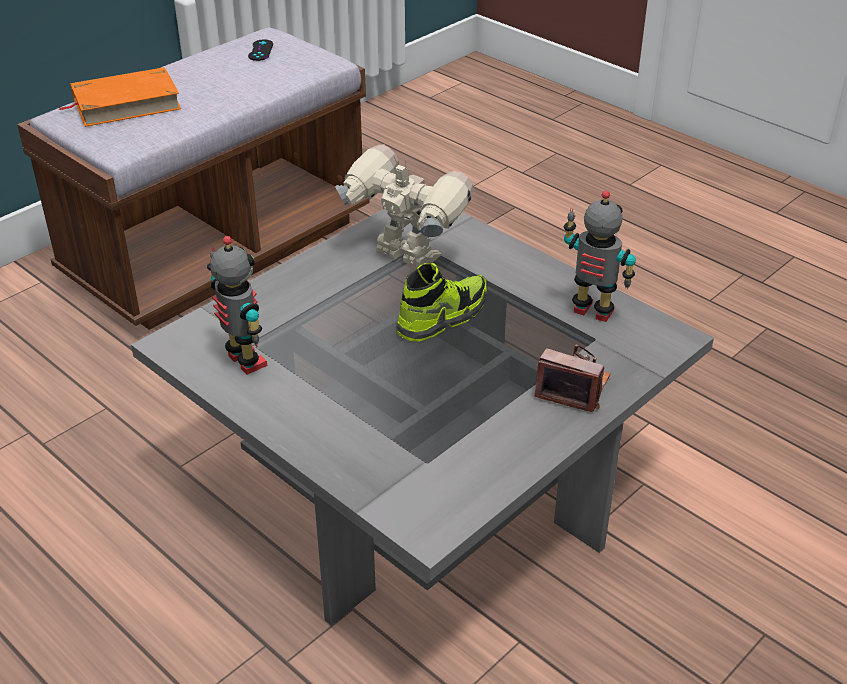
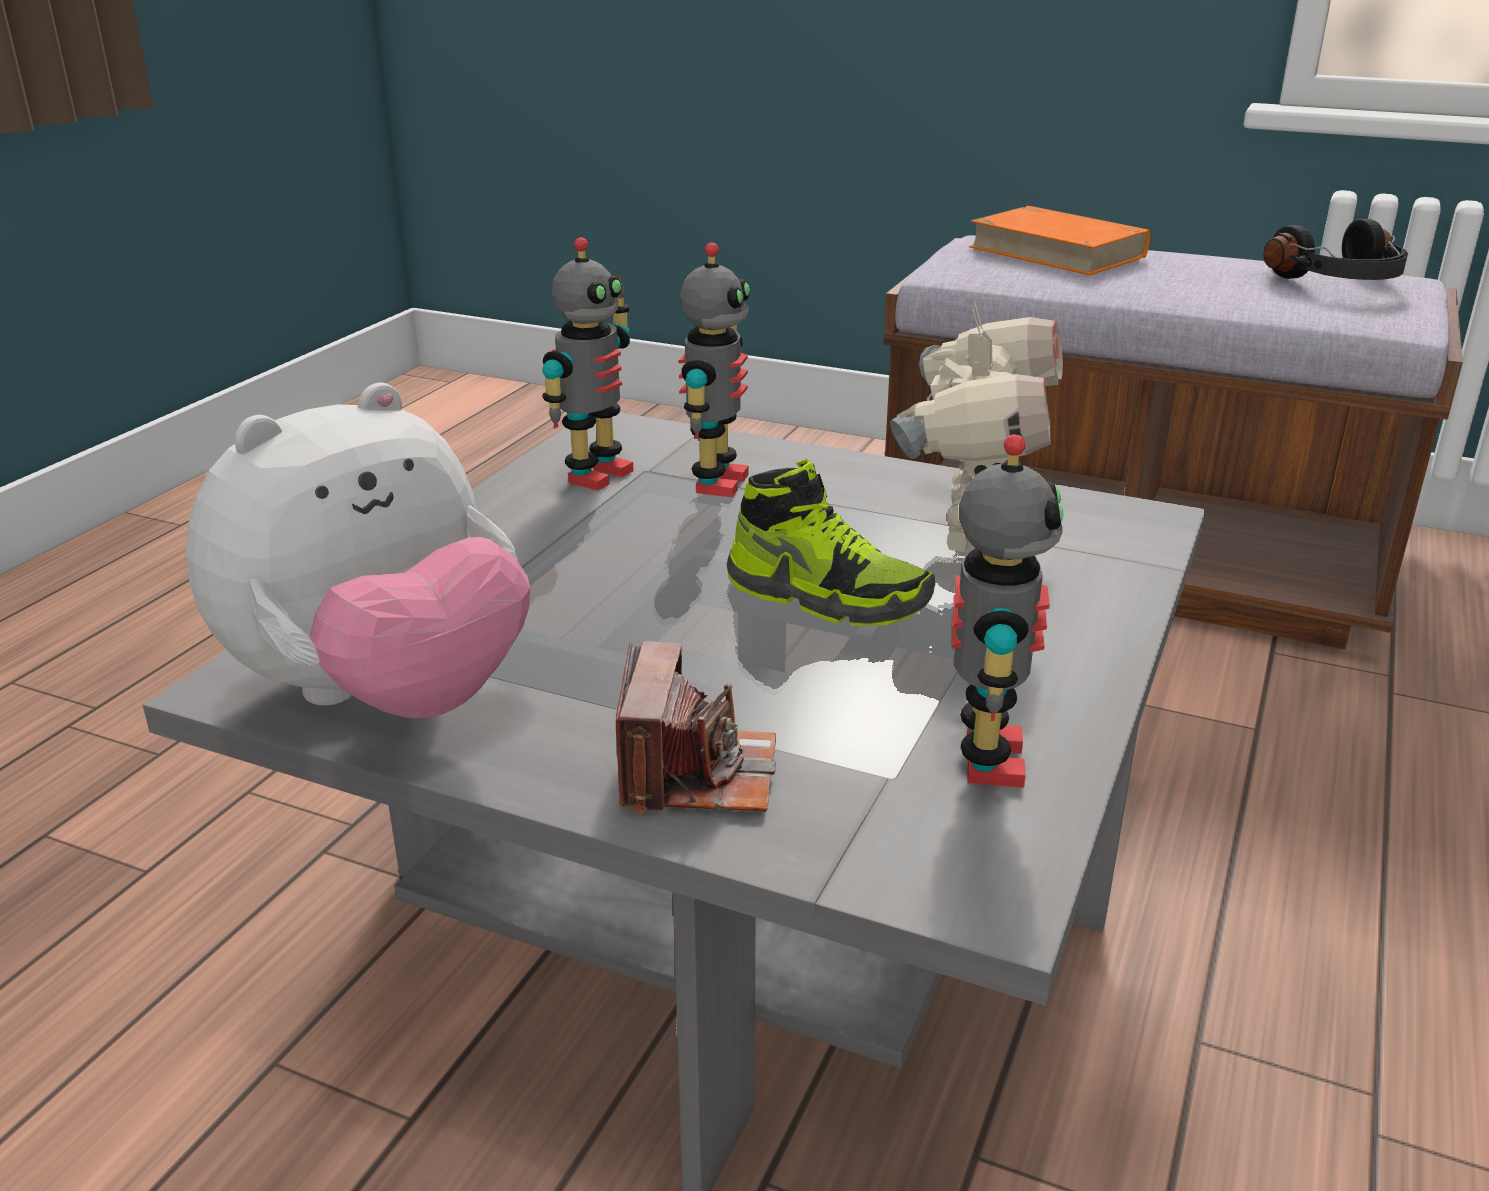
camera: 70 degrees right, 10 degrees down
(260, 50) = (1341, 281): black game controller -> black headphones
(288, 321) = (716, 483): none -> toy robot
(467, 475) = (383, 697): none -> plush toy

